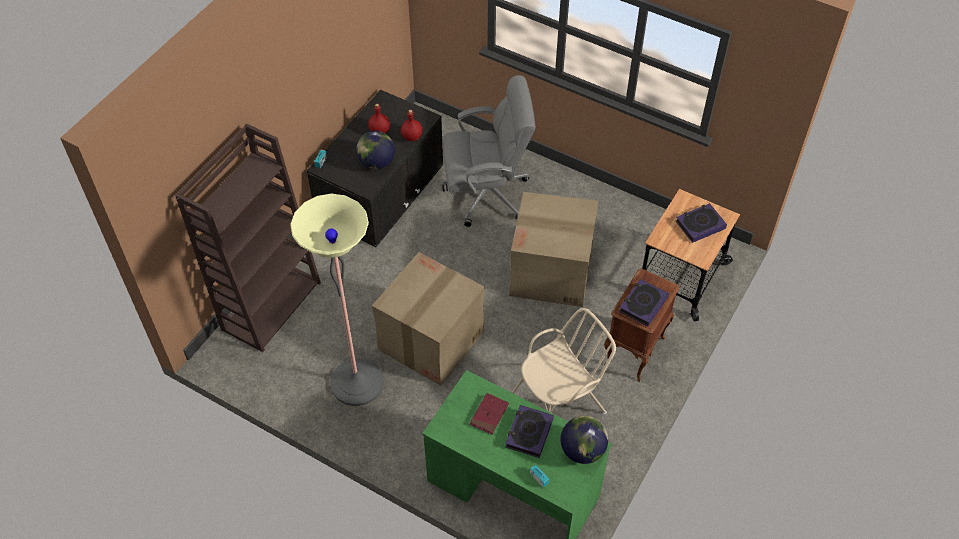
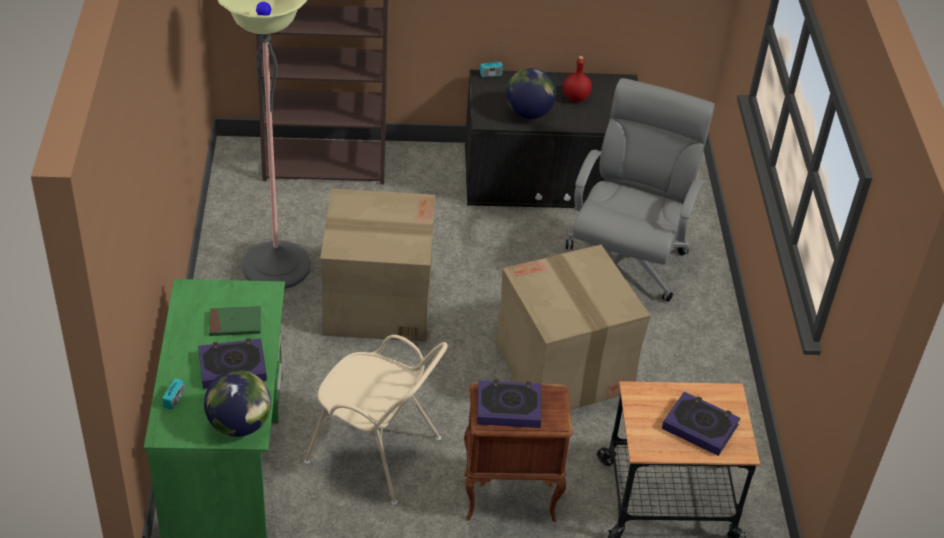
camera: 55 degrees right, 10 degrees down
(412, 137) = (592, 124): red bottle -> none
(486, 194) = (626, 263): grey office chair -> grey office chair turned 120 degrees counterclockwise
(489, 414) = (235, 323): red book -> green book

